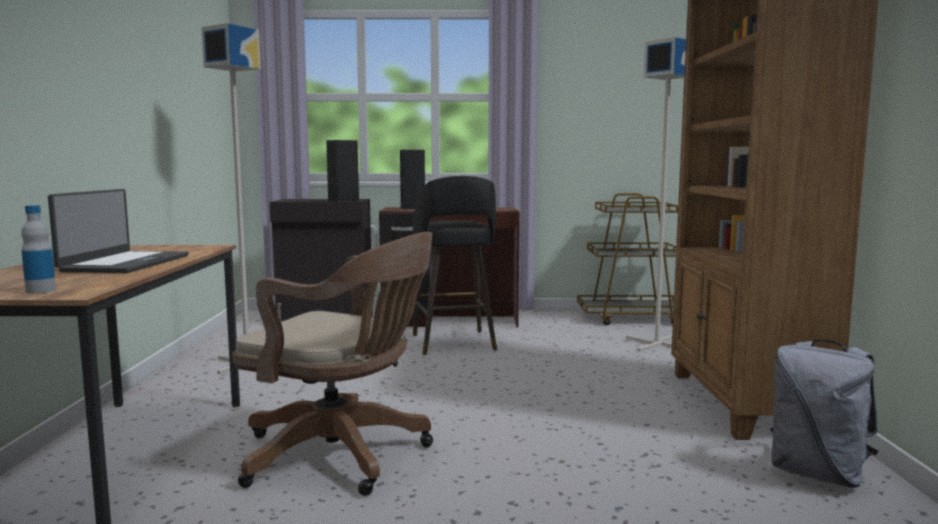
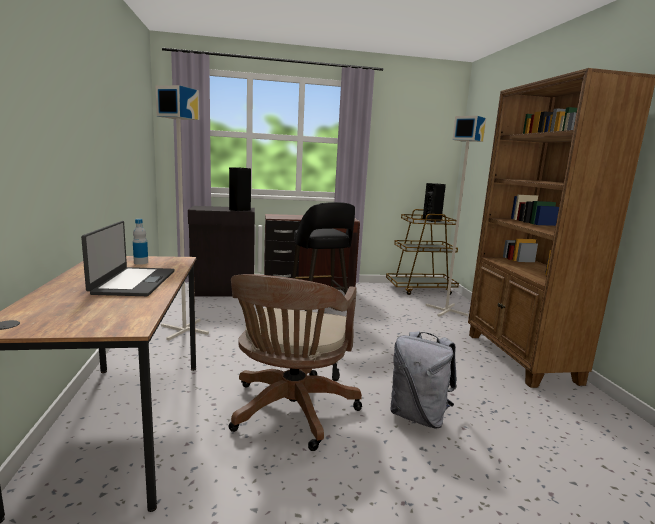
camera: 10 degrees left, 5 degrees up
(40, 291) = (98, 323): bottle -> bottle (141, 262)
(343, 456) = (290, 412): brown office chair -> brown office chair turned 90 degrees clockwise
(412, 208) = (286, 216): black speaker -> black speaker (432, 220)
(818, 474) = (589, 413): grey backpack -> grey backpack (418, 416)

